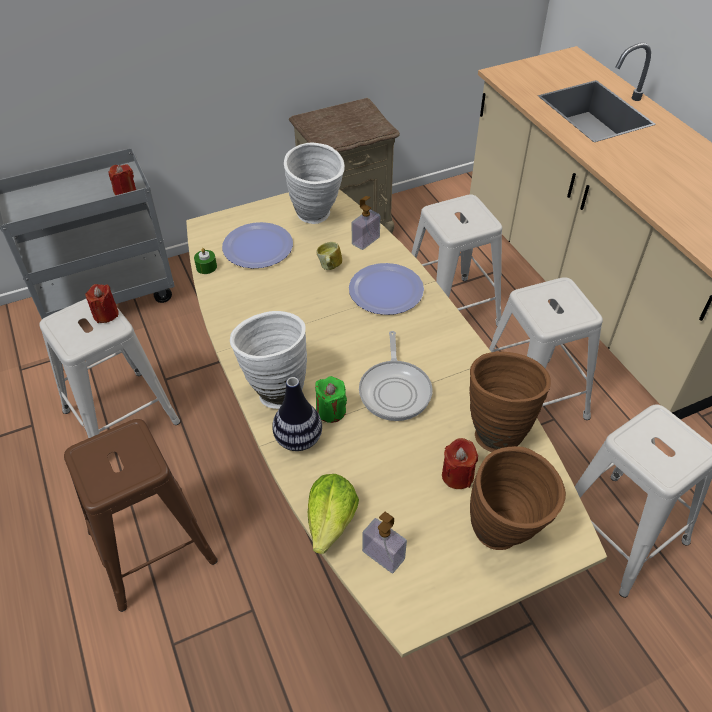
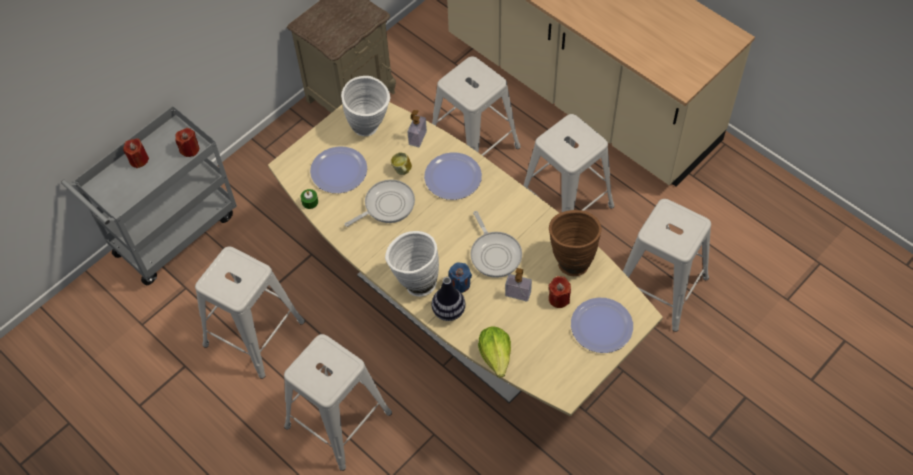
camera: 20 degrees left, 10 degrees up
(106, 314) = (243, 263): red candle -> red candle (139, 160)
(151, 546) = (338, 420): brown stool -> white stool
(290, 296) = (386, 205): none -> frying pan
(331, 411) = (459, 284): green candle -> blue candle
(383, 555) = (536, 364): soap dispenser -> soap dispenser (518, 293)
(505, 535) = (601, 326): brown vase -> plate

